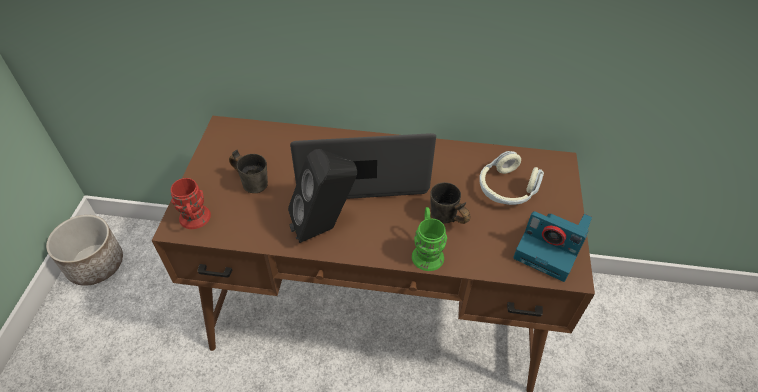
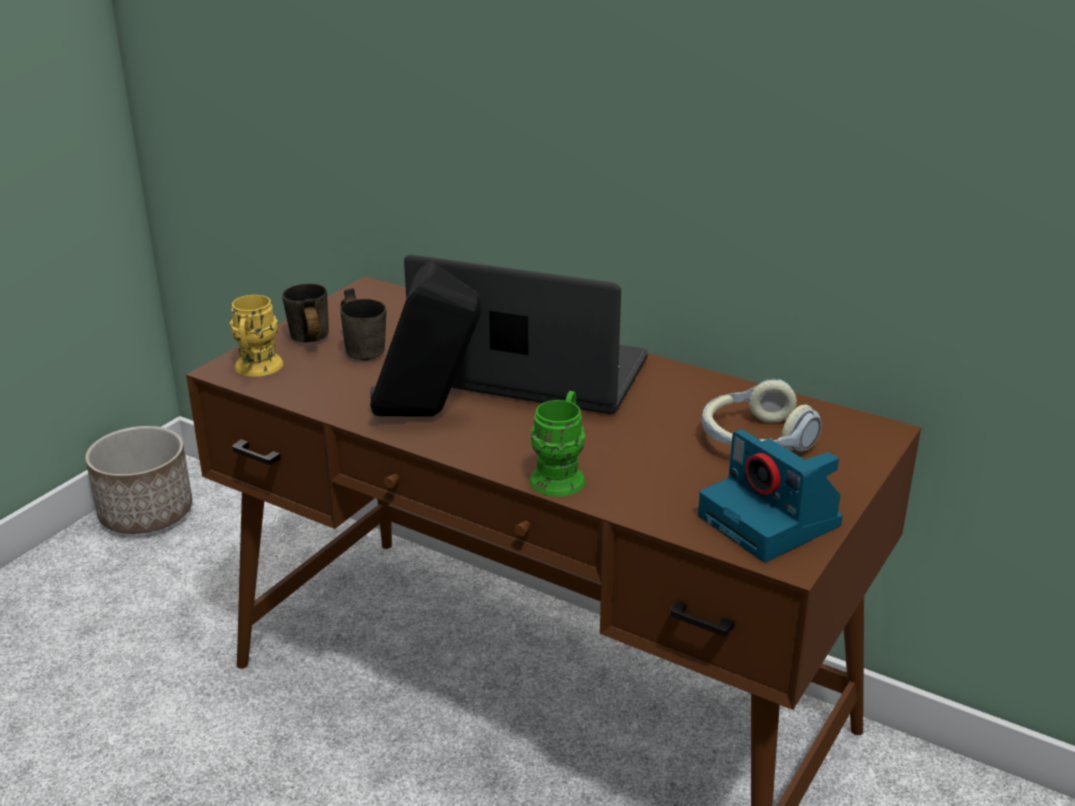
camera: 25 degrees right, 20 degrees down
(196, 221) = (256, 369): red mug -> yellow mug
(445, 220) = (619, 450): grey mug -> grey mug (306, 342)

